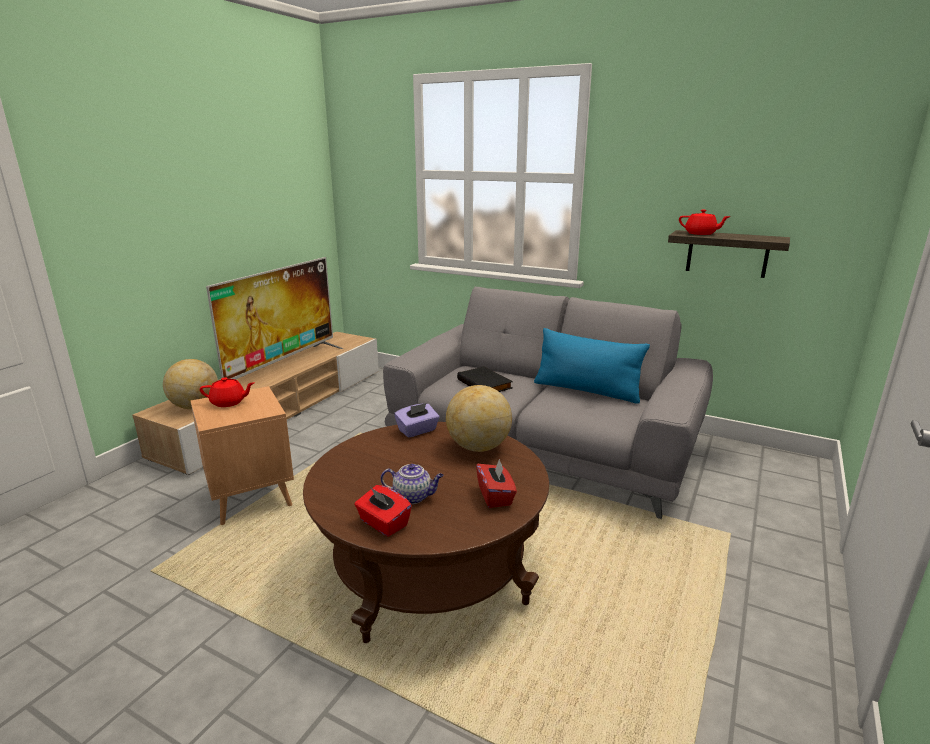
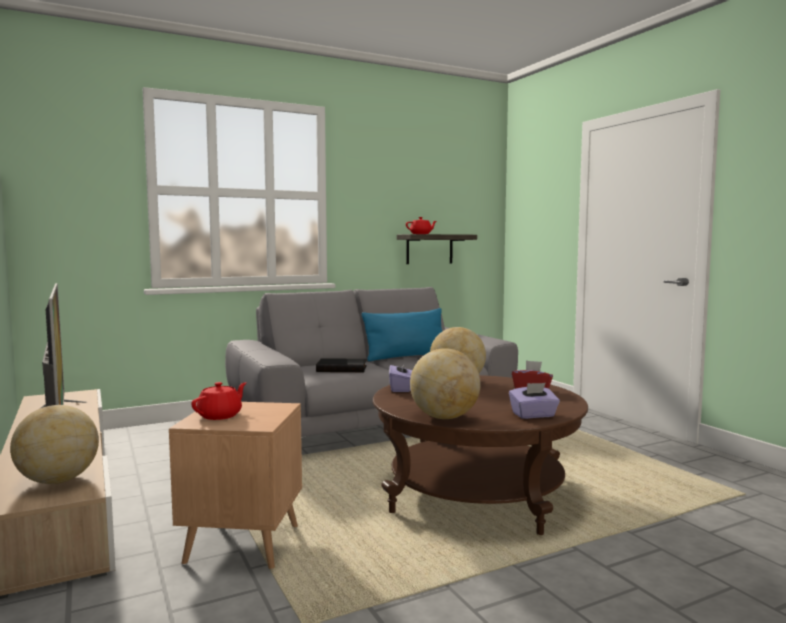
camera: 55 degrees left, 15 degrees down
(332, 479) = (444, 417): none -> globe
(383, 523) = (533, 415): red tissue box -> purple tissue box
(413, 497) = (505, 404): teapot -> none

